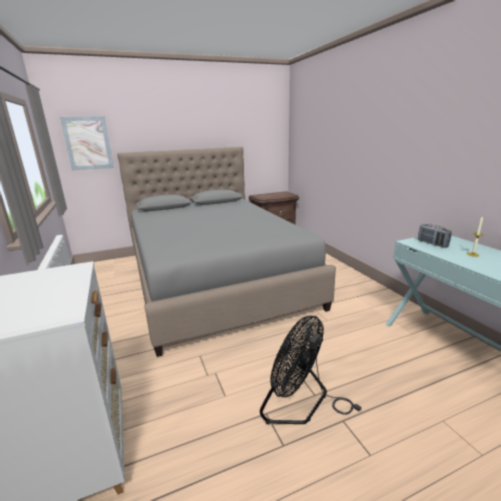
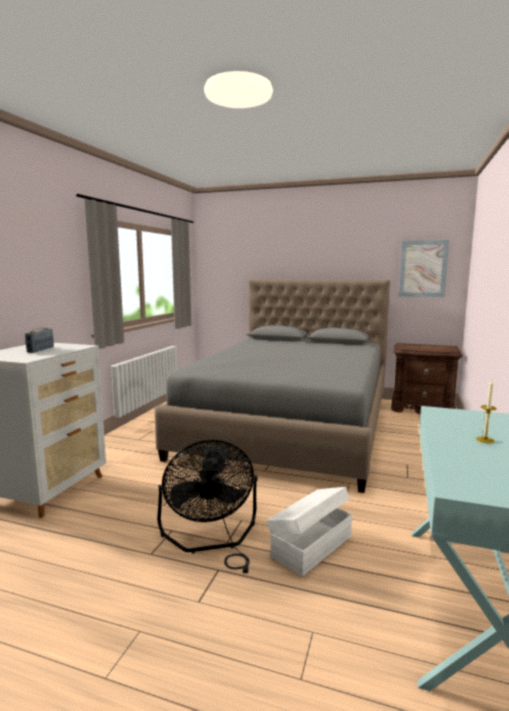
camera: 40 degrees right, 10 degrees down
(88, 143) = (228, 269): picture -> picture (423, 269)
(360, 364) = (310, 546): none -> white storage box
(432, 244) = (462, 419): radio -> radio (40, 350)

